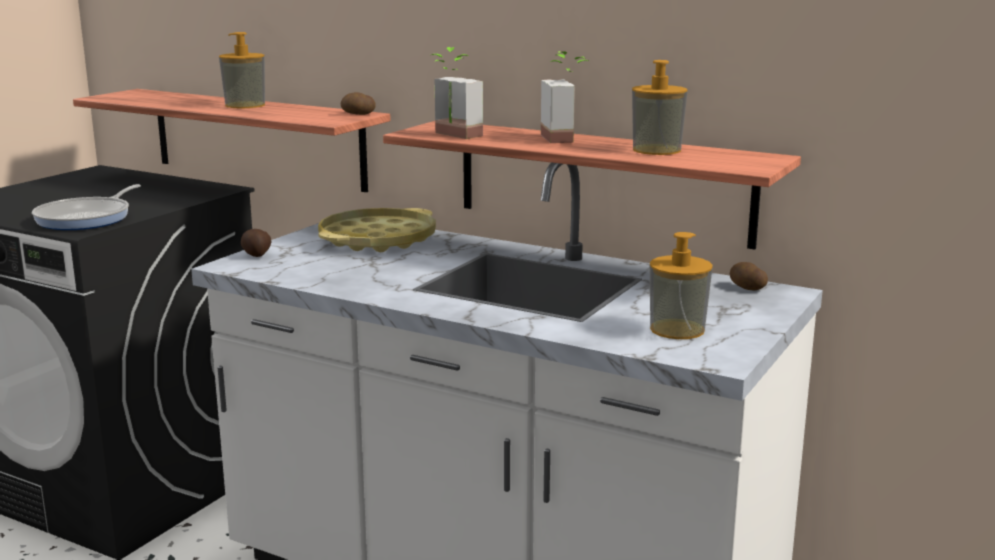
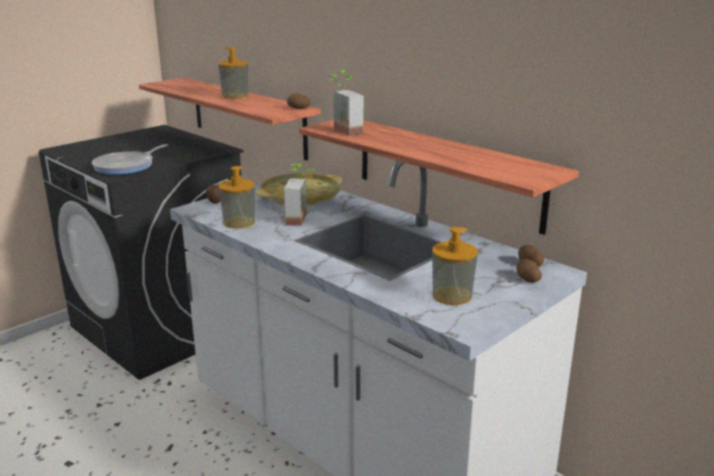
camera: 15 degrees right, 5 degrees up
(566, 138) = (419, 140): potted plant -> potted plant (303, 219)
(656, 150) = (473, 156): soap dispenser -> soap dispenser (239, 222)
(756, 303) = (527, 279): none -> potato

